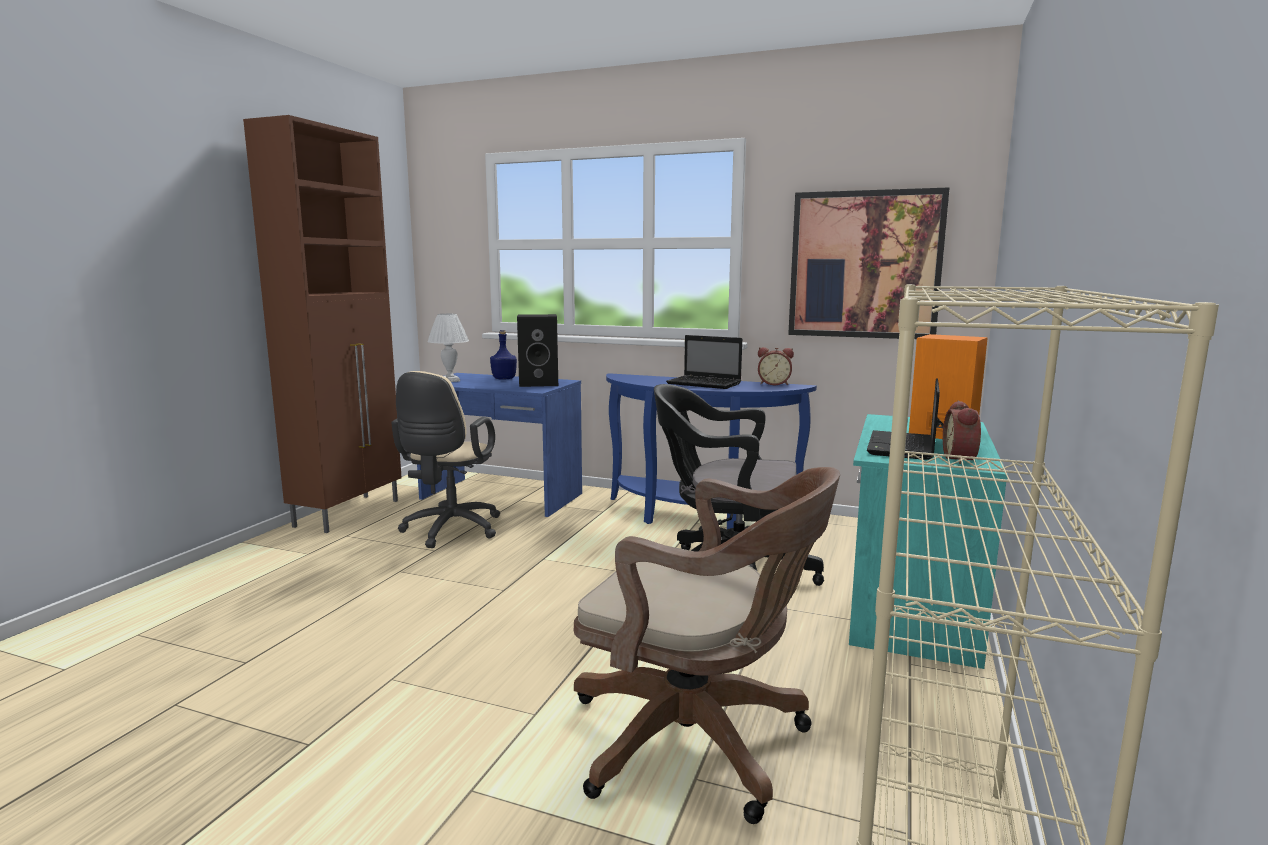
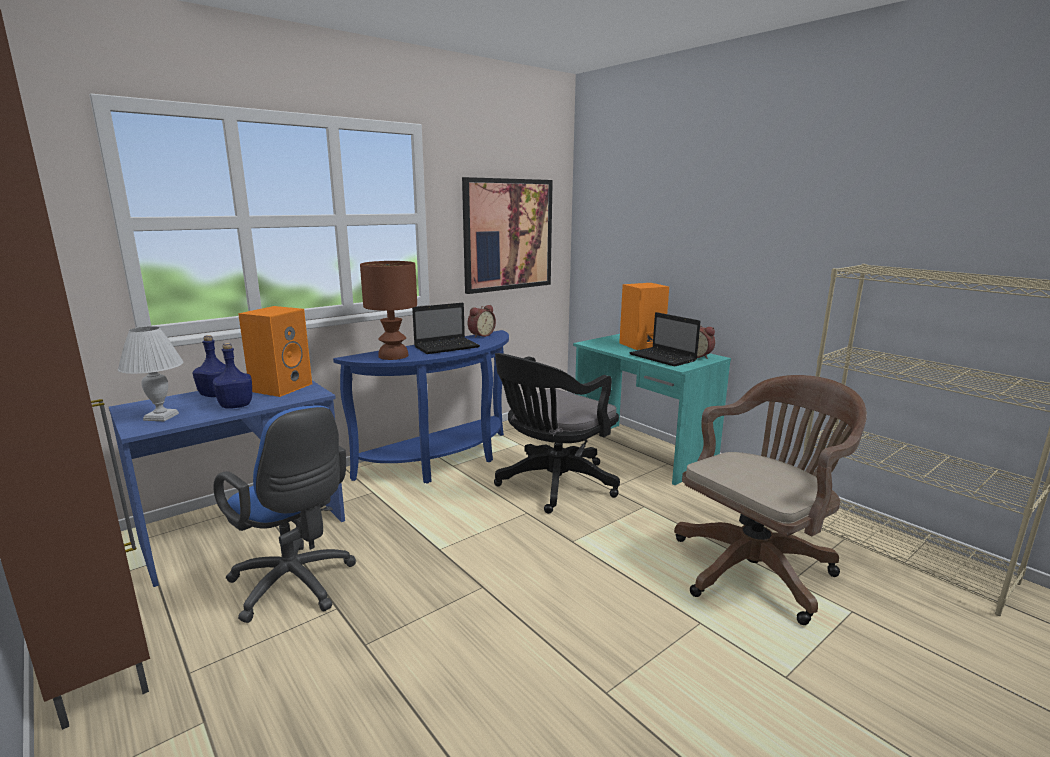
camera: 60 degrees left, 5 degrees up
(449, 531) = (296, 586): beige office chair -> blue office chair
(489, 384) = (237, 405): none -> blue bottle
(540, 383) = (281, 387): black speaker -> orange speaker
(644, 379) = (393, 355): none -> brown table lamp

